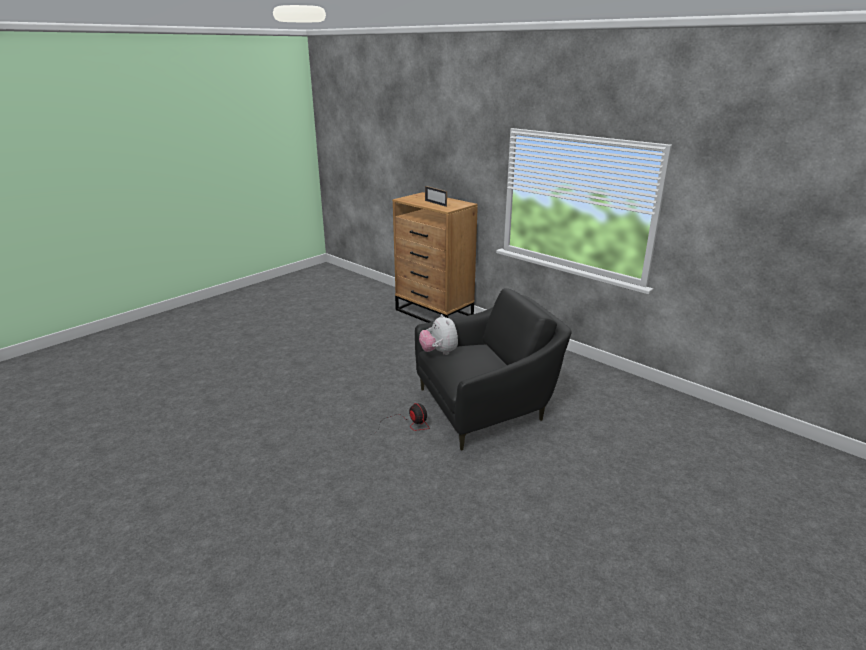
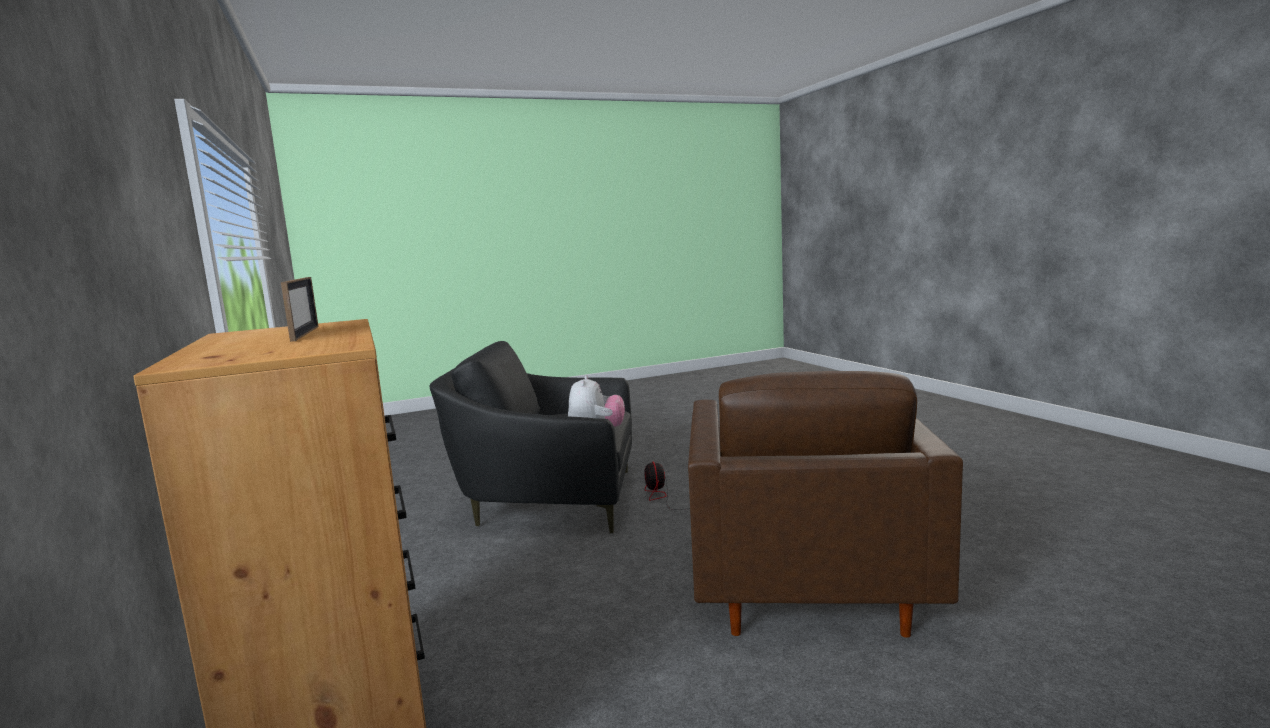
camera: 155 degrees left, 15 degrees down
(311, 378) = (804, 583): none -> brown armchair

